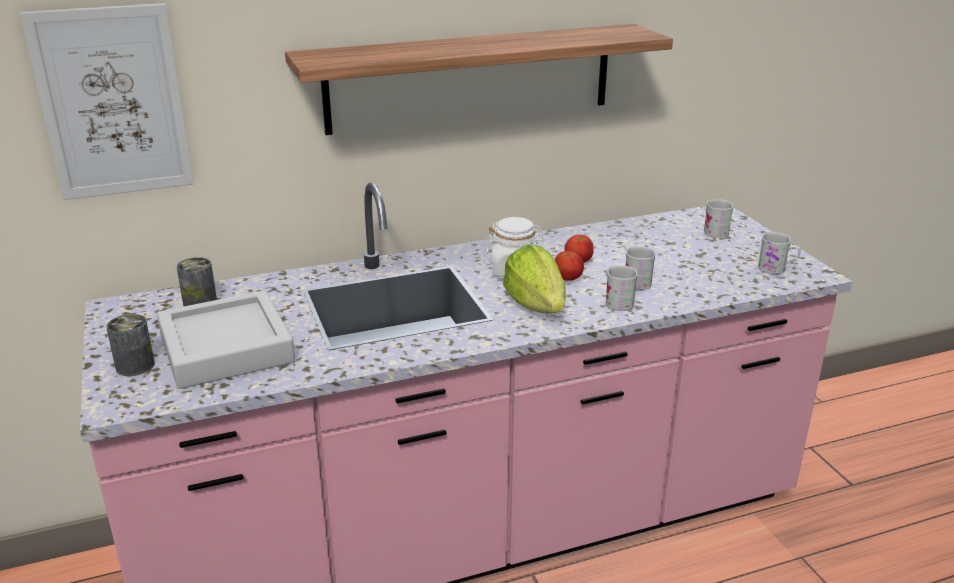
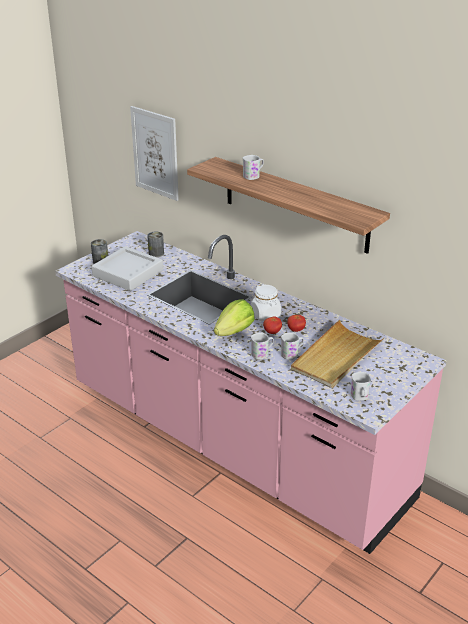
camera: 60 degrees right, 5 degrees up
(671, 256) = (336, 357): none -> beige tray
(714, 231) = (392, 364): white mug -> white mug (253, 176)

